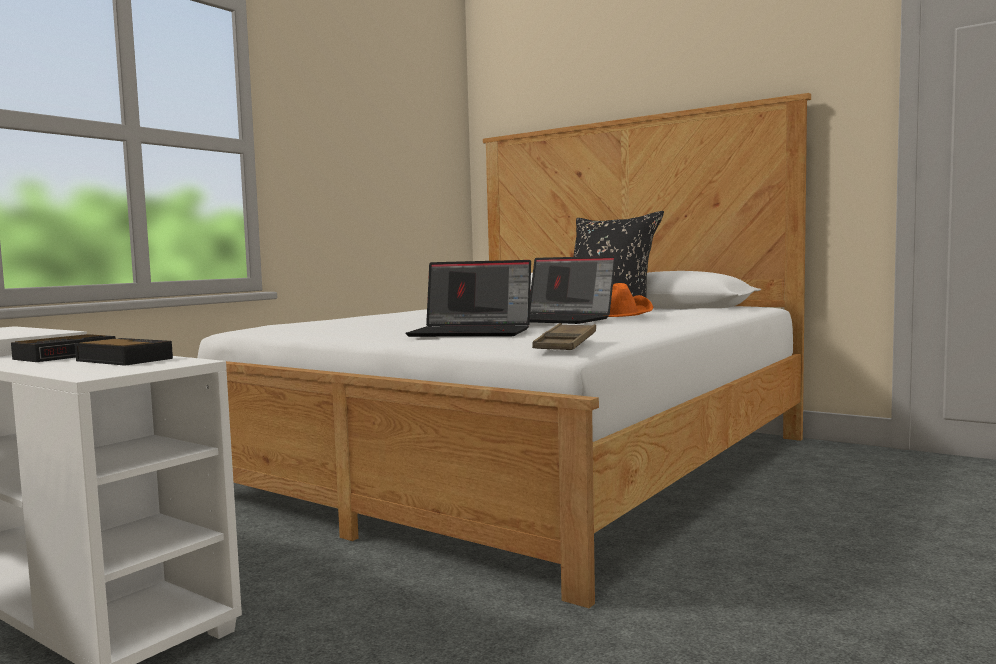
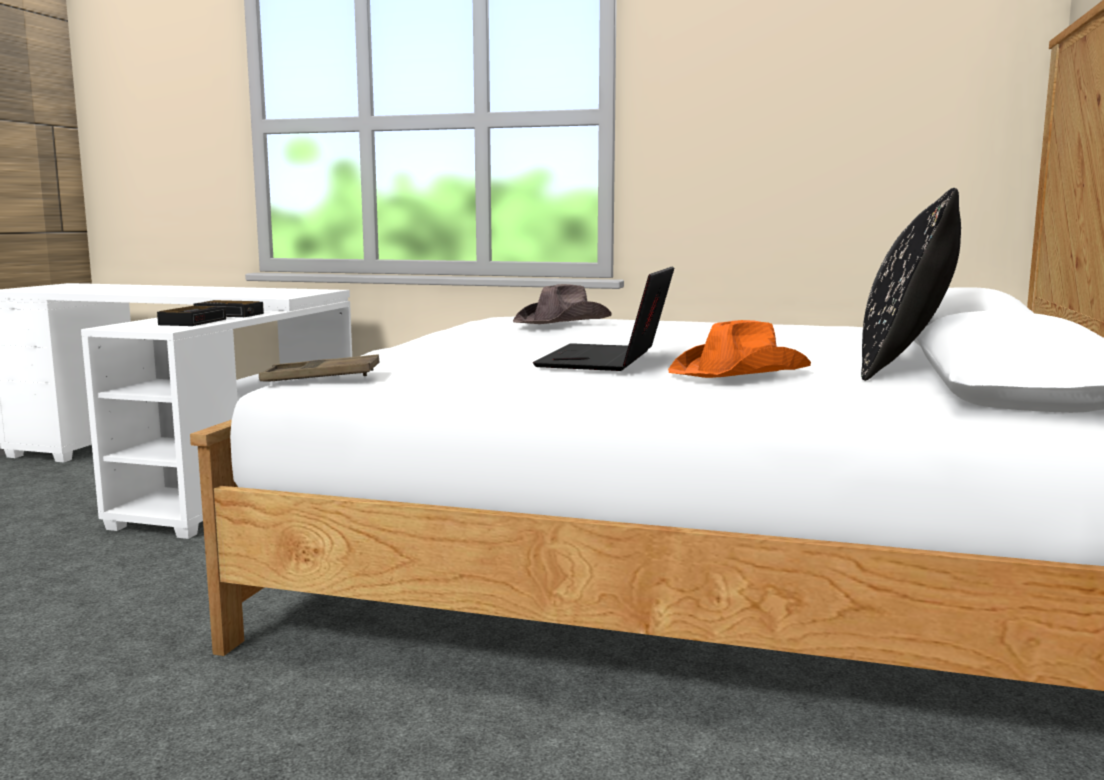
camera: 70 degrees right, 5 degrees up
(361, 318) = (563, 321): none -> brown hat
(473, 332) = (447, 353): laptop -> none

